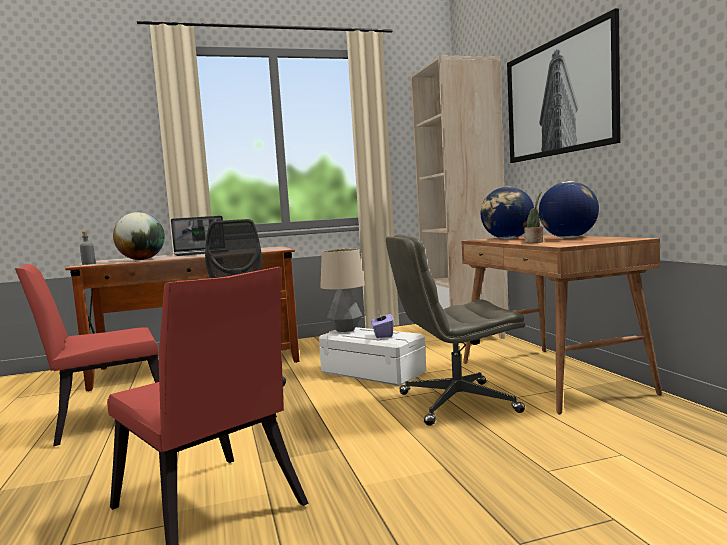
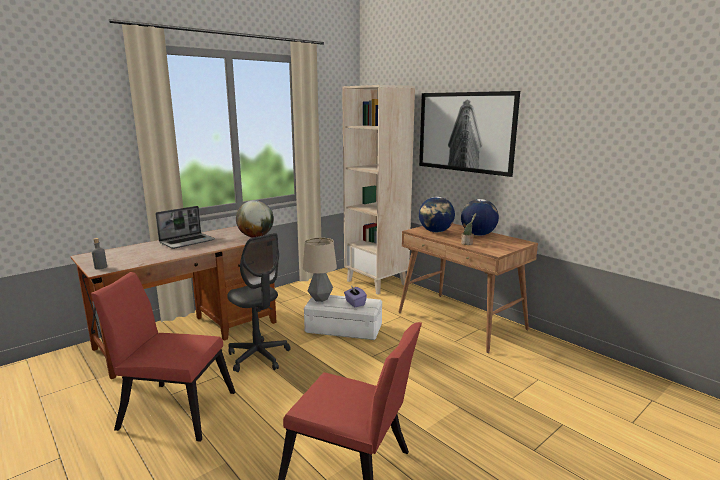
camera: 25 degrees left, 10 degrees up
(105, 420) = (172, 408): red chair -> red chair turned 60 degrees clockwise
(142, 259) = (147, 257): globe -> globe (256, 236)
(456, 403) = (423, 351): grey office chair -> none

